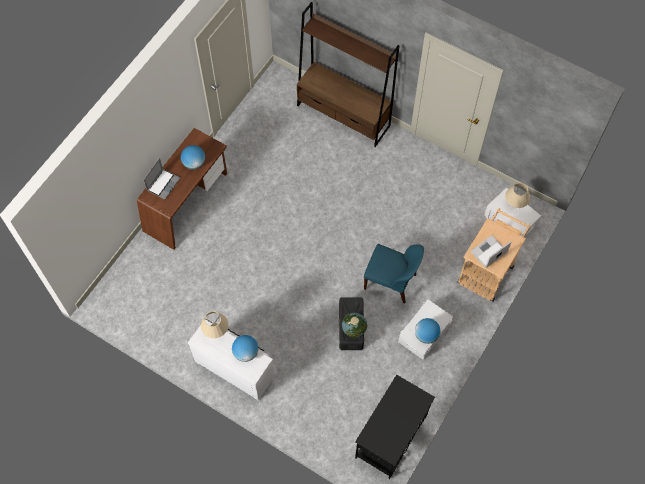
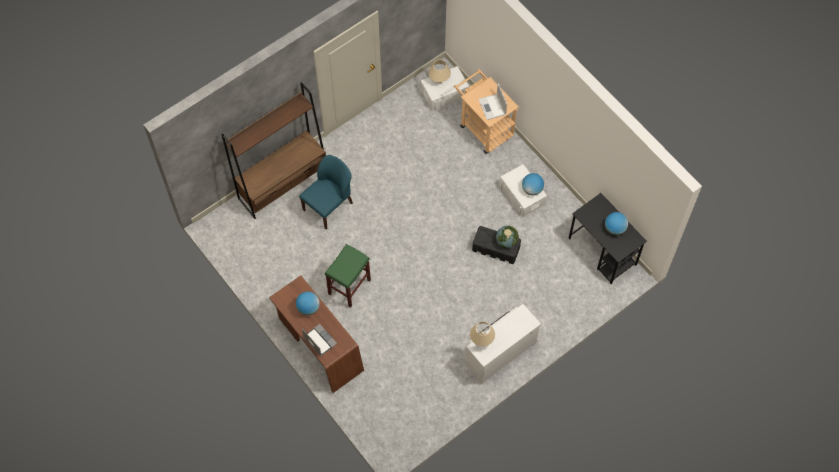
camera: 70 degrees left, 0 degrees up
(246, 352) = (510, 322): globe -> globe (615, 228)
(256, 208) = (349, 287): none -> green stool
(391, 282) = (466, 203): blue chair -> blue chair (328, 206)

